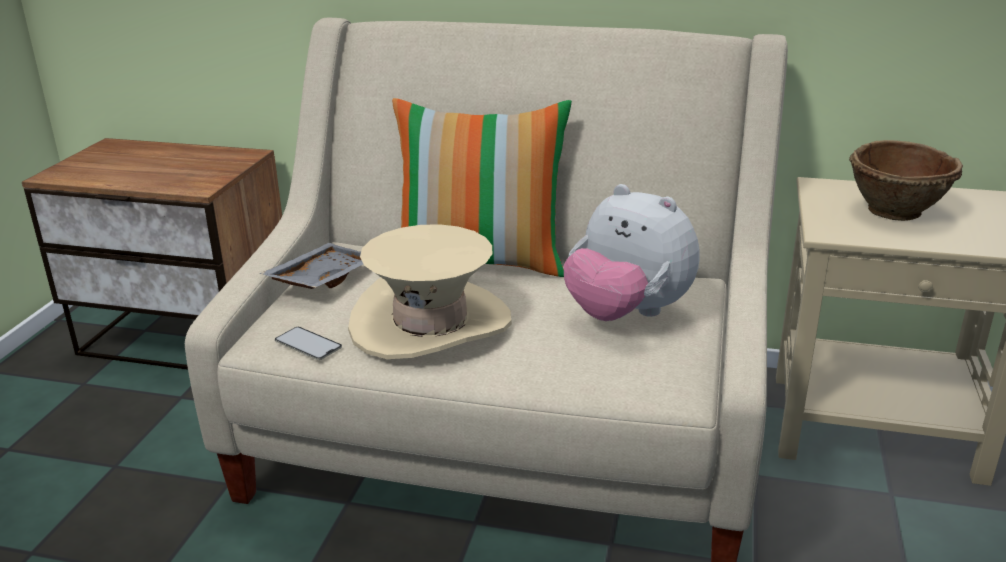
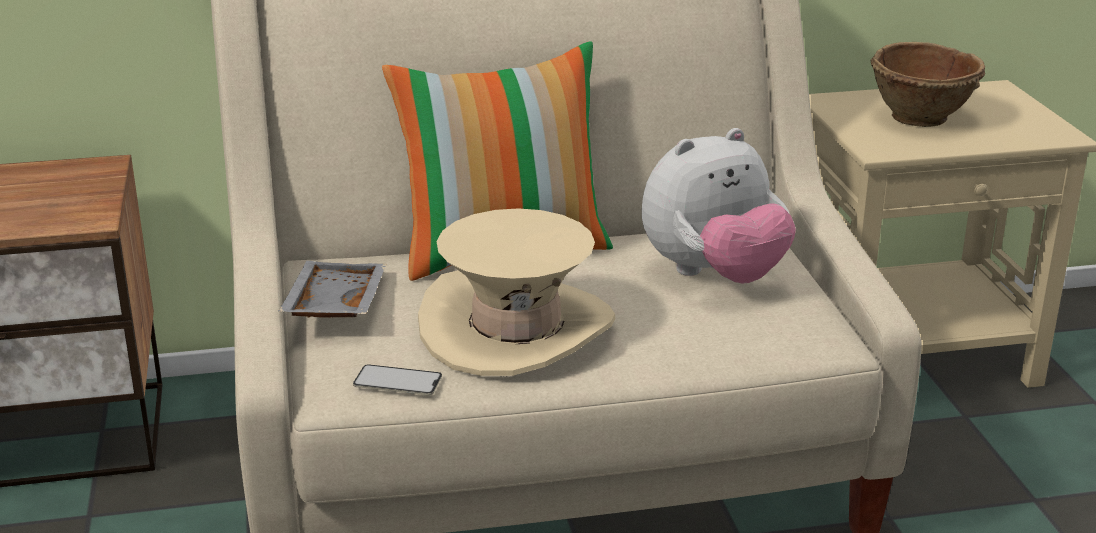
camera: 25 degrees left, 0 degrees up
(627, 314) = (714, 275): plush toy -> plush toy turned 45 degrees counterclockwise

